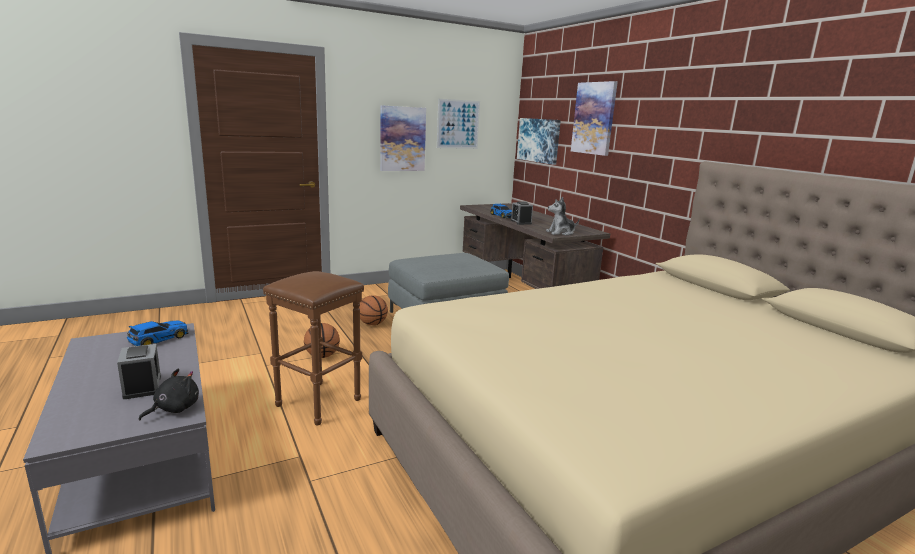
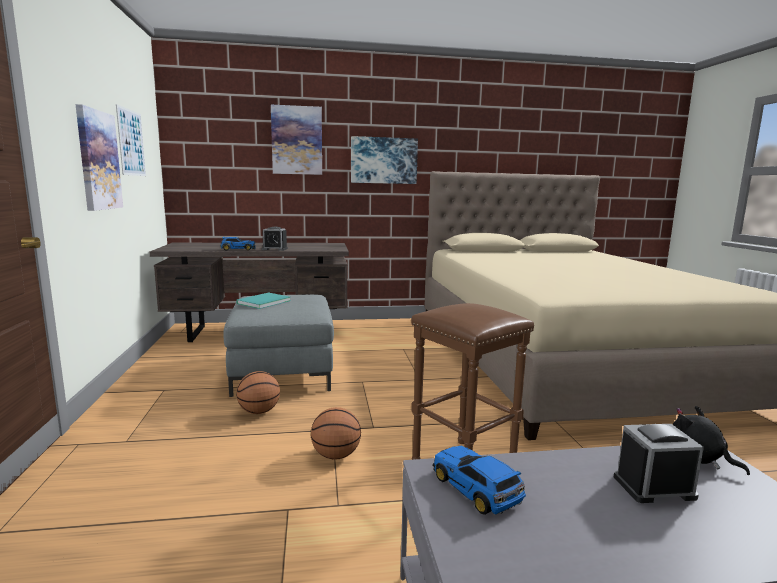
camera: 70 degrees left, 5 degrees down
(444, 257) = (262, 302): none -> turquoise book
(539, 140) = (211, 165): picture -> picture (384, 160)
(561, 233) = (331, 248): plush toy -> none

